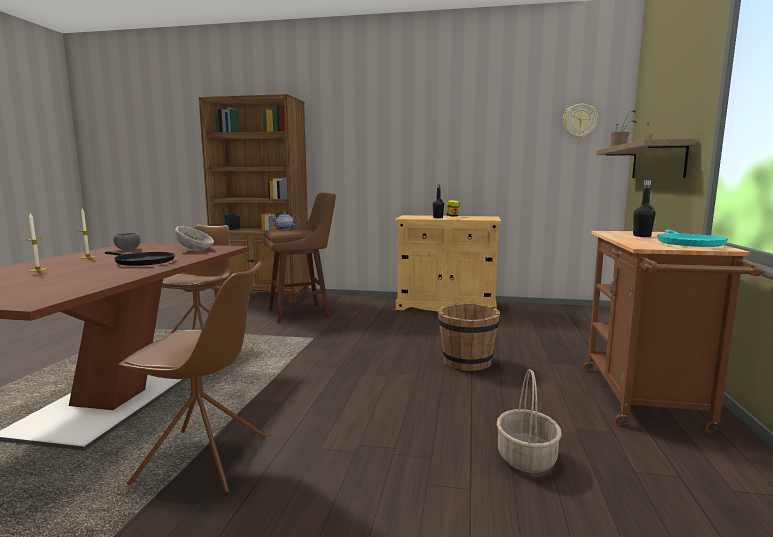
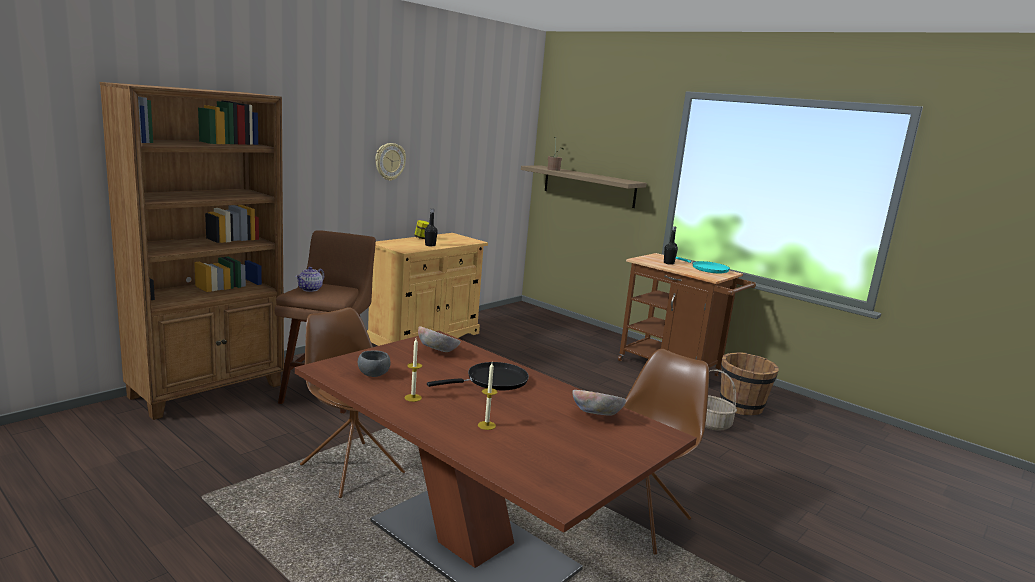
camera: 60 degrees left, 5 degrees up
(76, 284) = (595, 416): none -> bowl
(467, 362) = (566, 383): brown bucket -> brown bucket (741, 406)
(579, 121) = (506, 137): wall clock -> wall clock (389, 161)

